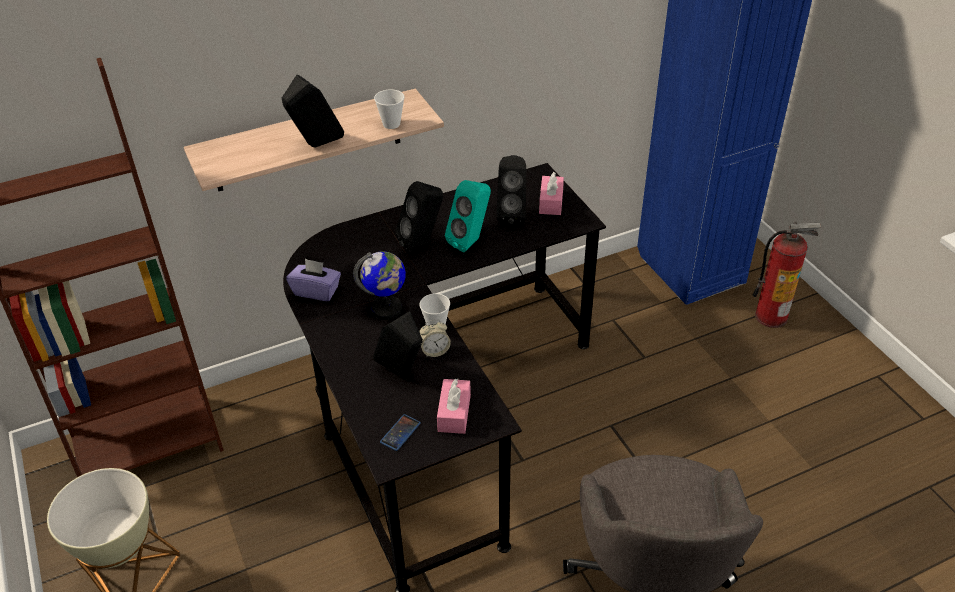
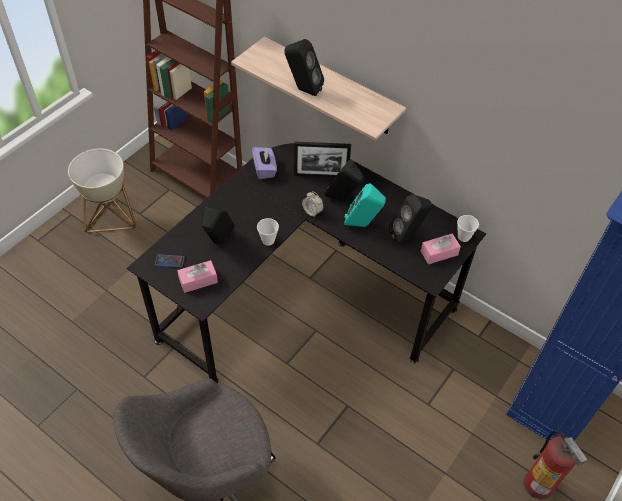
camera: 60 degrees right, 10 degrees up
(369, 247) = (321, 175): none -> picture frame
(387, 309) = (269, 209): globe -> none
(391, 124) = (353, 113): cup -> cup (463, 237)
(434, 351) = (245, 249): alarm clock -> alarm clock (312, 211)

